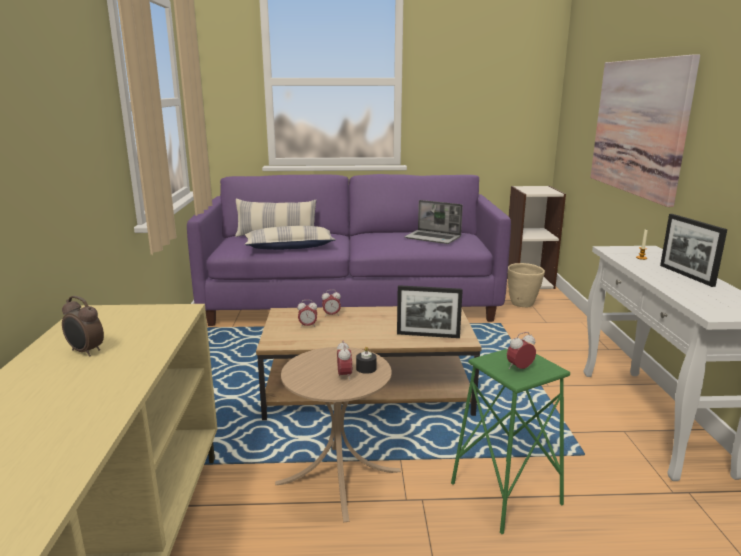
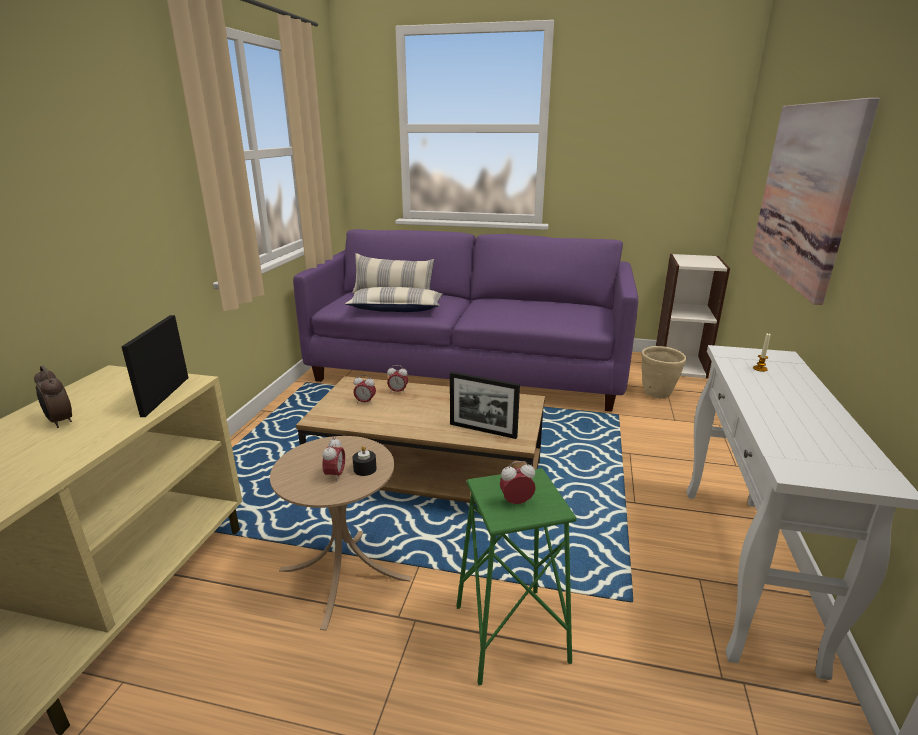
camera: 15 degrees right, 5 degrees up
(433, 238) = (554, 311): laptop -> none
(686, 275) = (802, 402): picture frame -> picture frame (166, 396)

